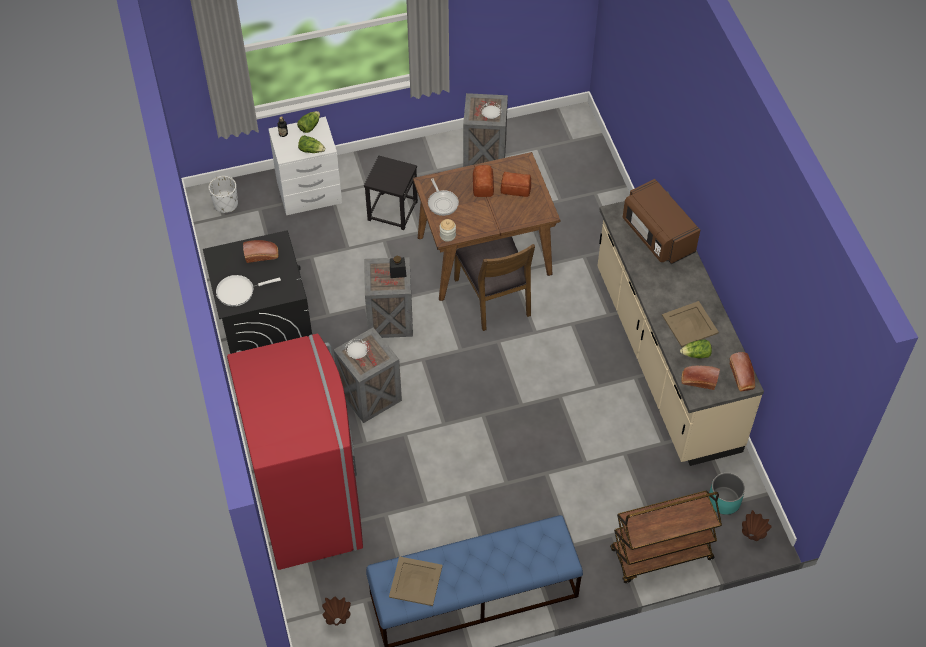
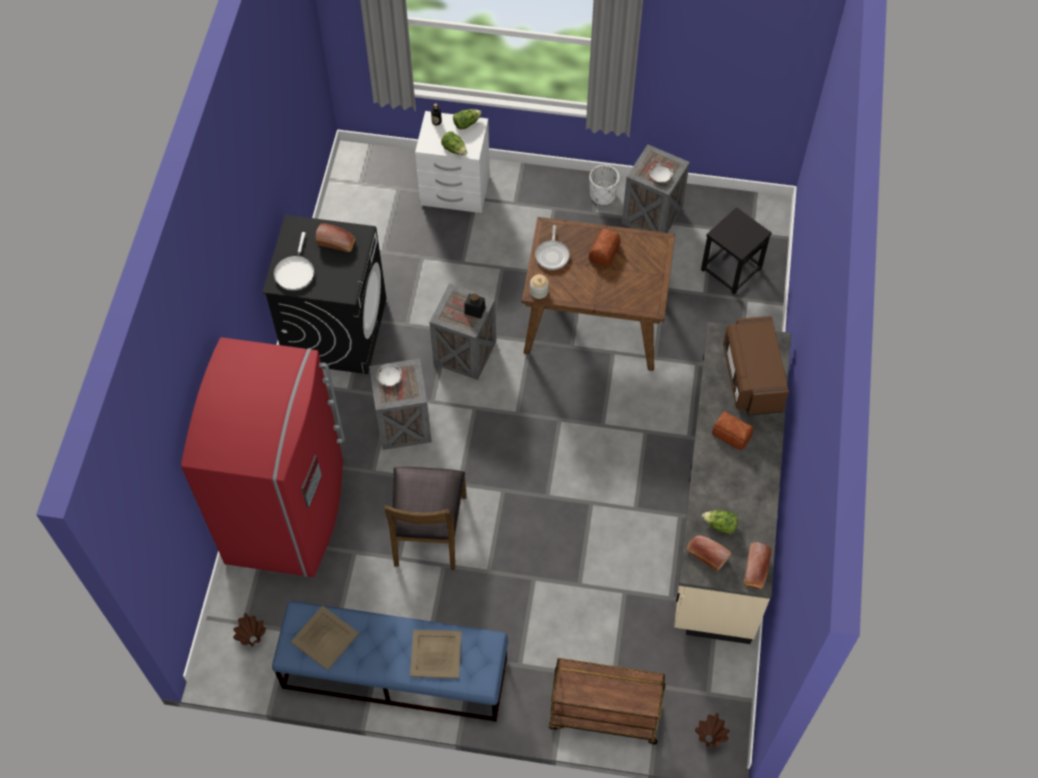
camera: 25 degrees right, 5 degrees up
(226, 204) = (369, 172): white planter -> white planter (603, 195)
(238, 291) = (295, 272): white frying pan -> white frying pan turned 90 degrees counterclockwise
(392, 210) = (527, 239): black stool -> black stool (731, 268)
(494, 297) = (580, 371): brown chair -> brown chair (428, 530)
(516, 189) = (636, 268): bread -> bread (732, 435)
(689, 324) = (731, 489): beige tray -> beige tray (435, 654)
(724, 501) = (701, 688): turquoise planter -> none

